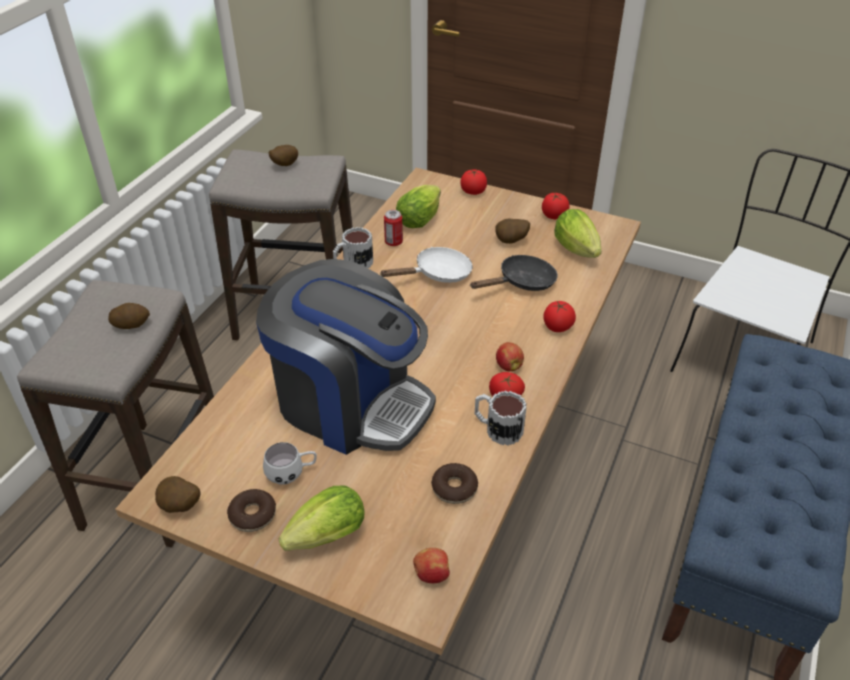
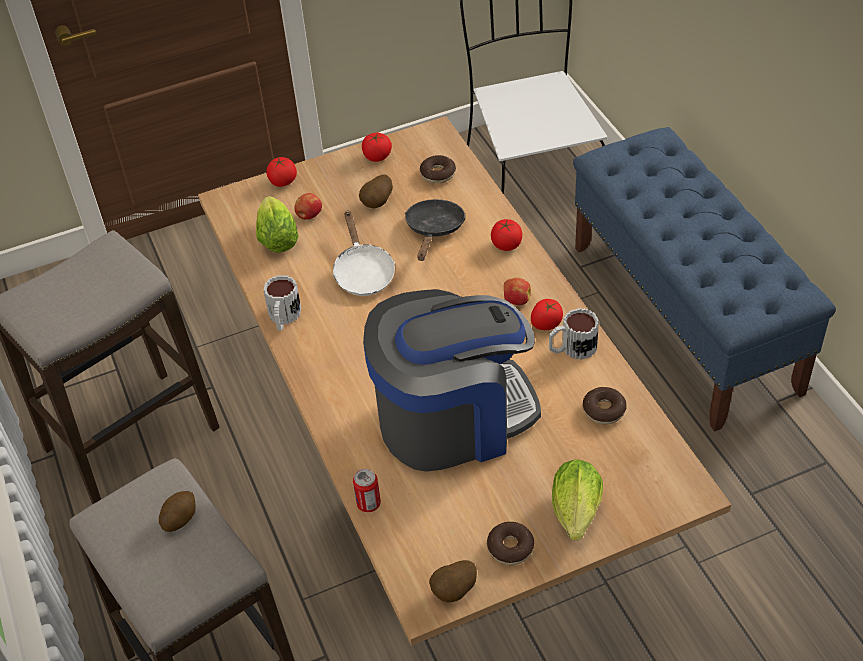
camera: 45 degrees left, 5 degrees up
(284, 165) = (69, 279): potato -> none
(292, 473) = (491, 499): white mug -> none
(393, 242) = (287, 274): can -> can (368, 504)
(431, 574) = (667, 472): apple -> apple (309, 216)
(437, 274) = (363, 272): white frying pan -> white frying pan turned 150 degrees clockwise
(578, 251) = (438, 174): lettuce -> donut

